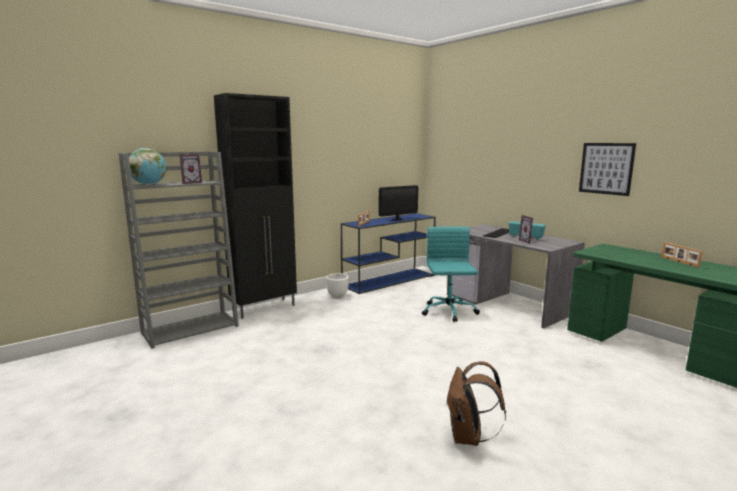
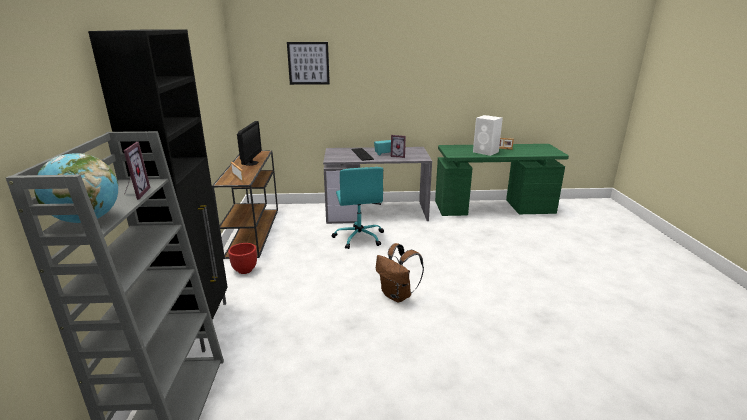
camera: 55 degrees left, 10 degrees up
(337, 296) = (245, 270): white planter -> red planter
(390, 280) = (253, 231): blue console table -> brown console table
(449, 312) = (359, 237): turquoise office chair -> turquoise office chair turned 135 degrees counterclockwise
(468, 437) = (539, 312): brown backpack -> brown backpack (398, 296)
(606, 168) = (435, 87): picture -> picture (308, 63)
(644, 260) = (486, 152): none -> white speaker

